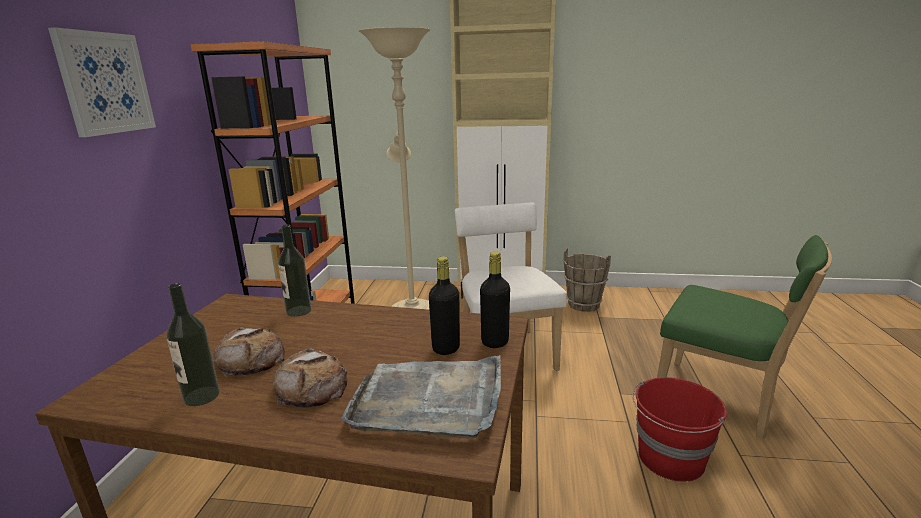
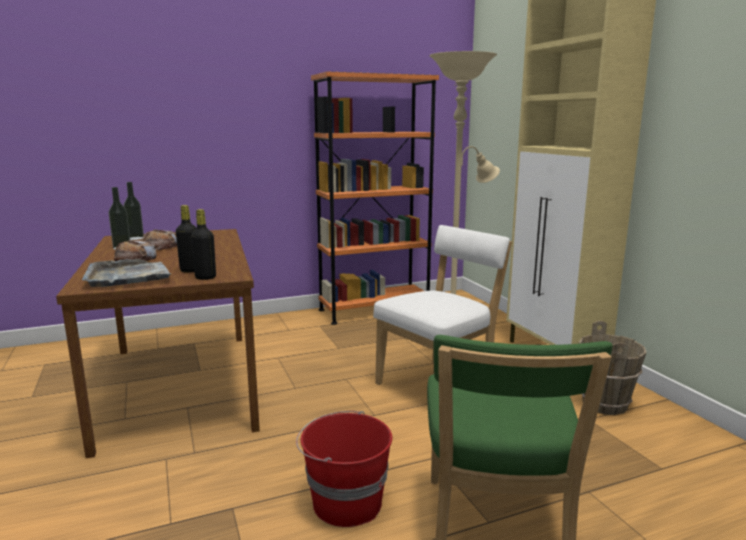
camera: 60 degrees right, 5 degrees down
(105, 83) = (237, 99): picture -> none
(298, 311) = (221, 241): bottle -> bottle (135, 238)

